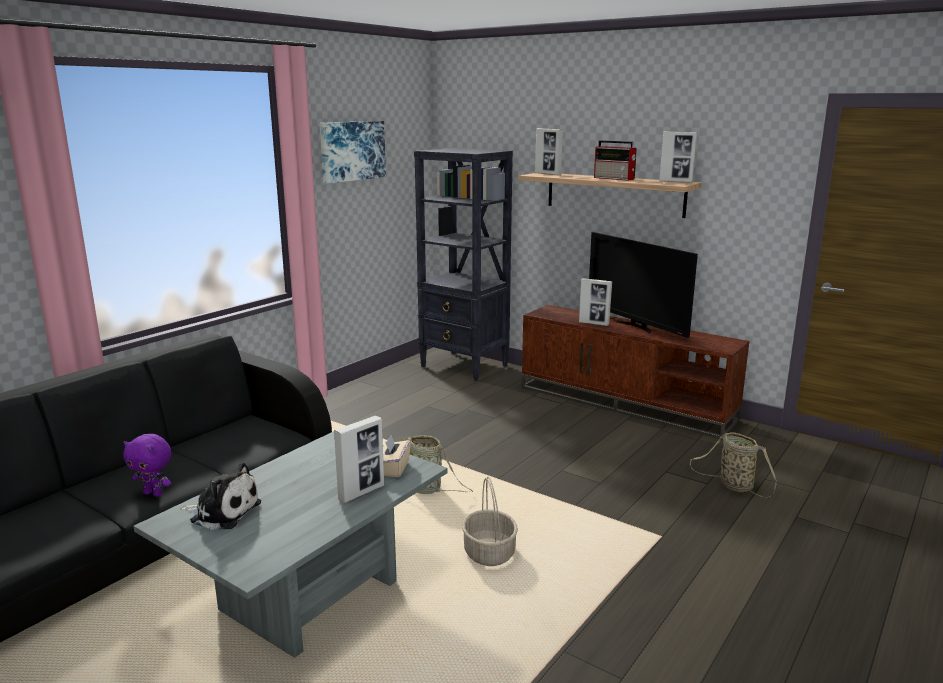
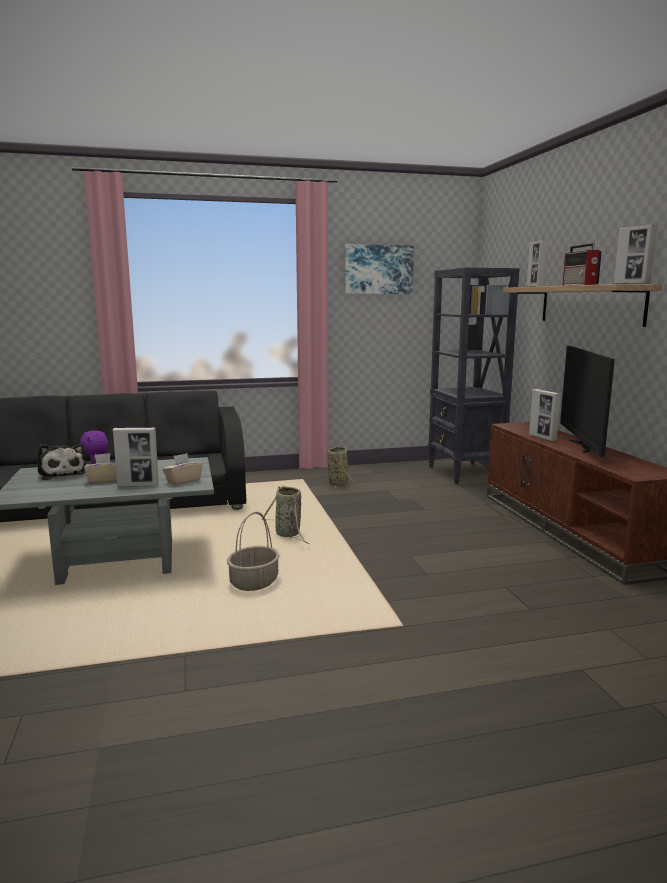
camera: 40 degrees right, 5 degrees down
(303, 500) = (104, 480): none -> beige tissue box
(733, 485) = (558, 620): basket -> basket (338, 483)

